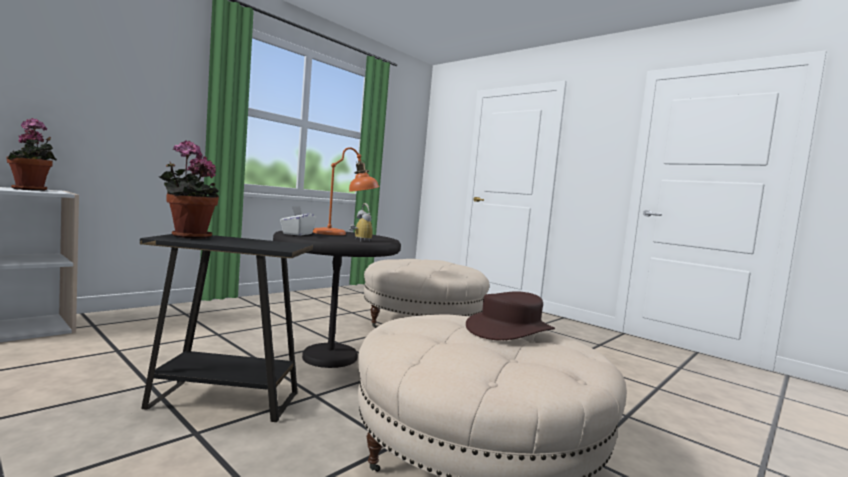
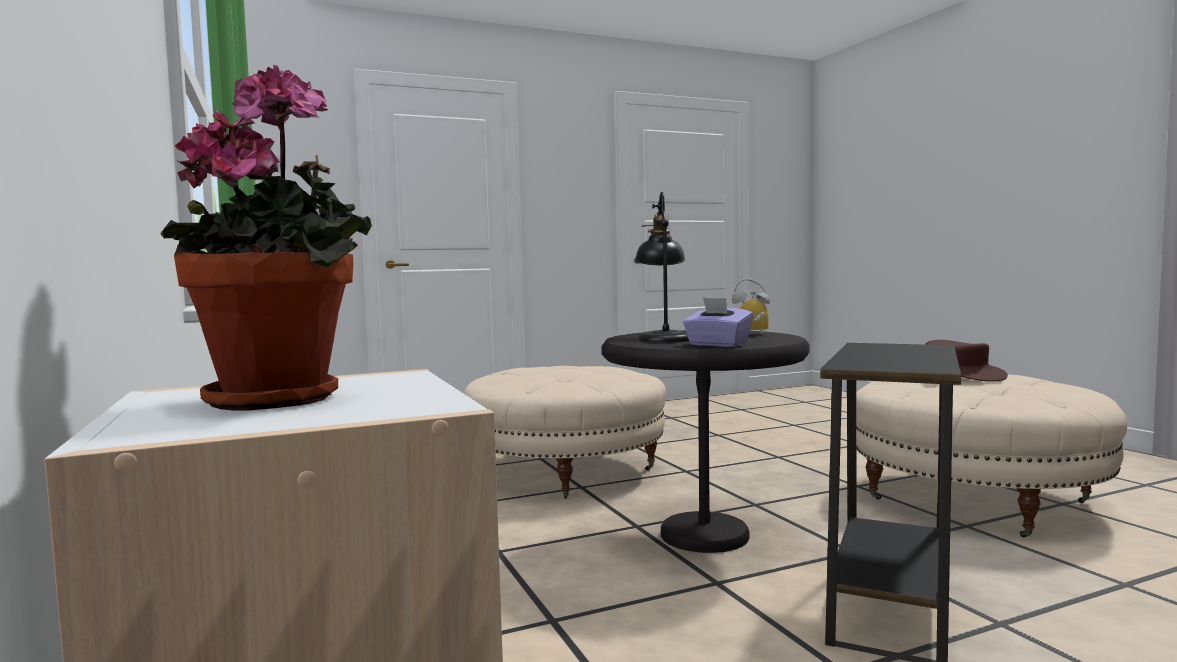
camera: 65 degrees left, 0 degrees up
(188, 236) = (891, 364): potted plant -> none
(297, 234) = (717, 345): white tissue box -> purple tissue box
(343, 234) = (662, 337): orange table lamp -> black table lamp

